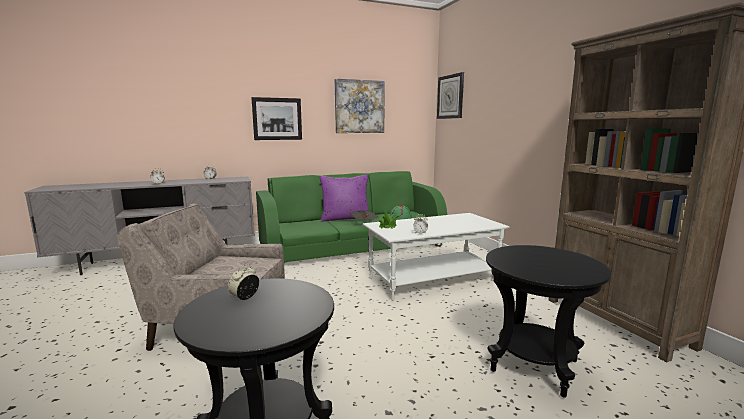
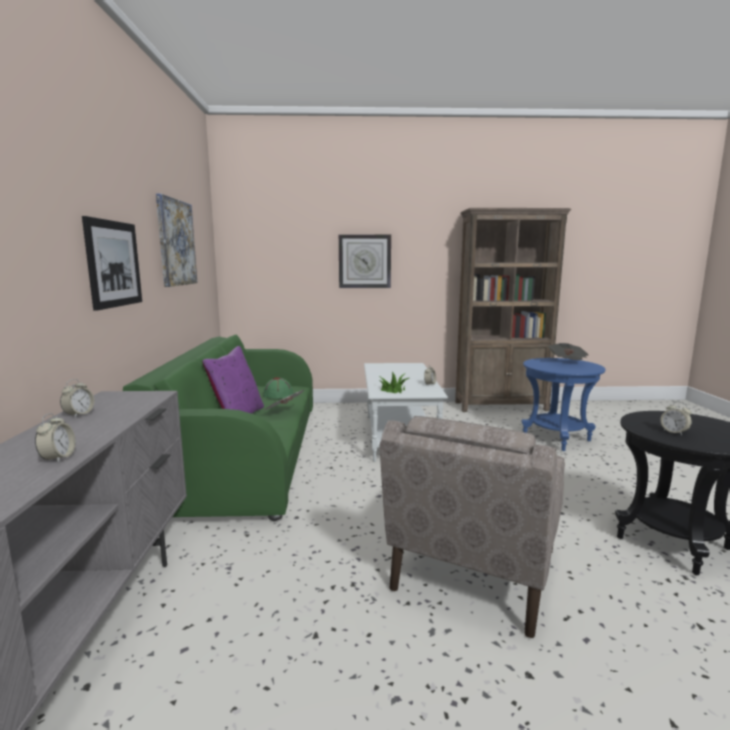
camera: 70 degrees left, 0 degrees up
(450, 97) = (250, 234): wall clock -> wall clock (364, 261)
(534, 366) = (556, 439): black side table -> blue side table
(568, 264) = (567, 362): none -> newspaper

